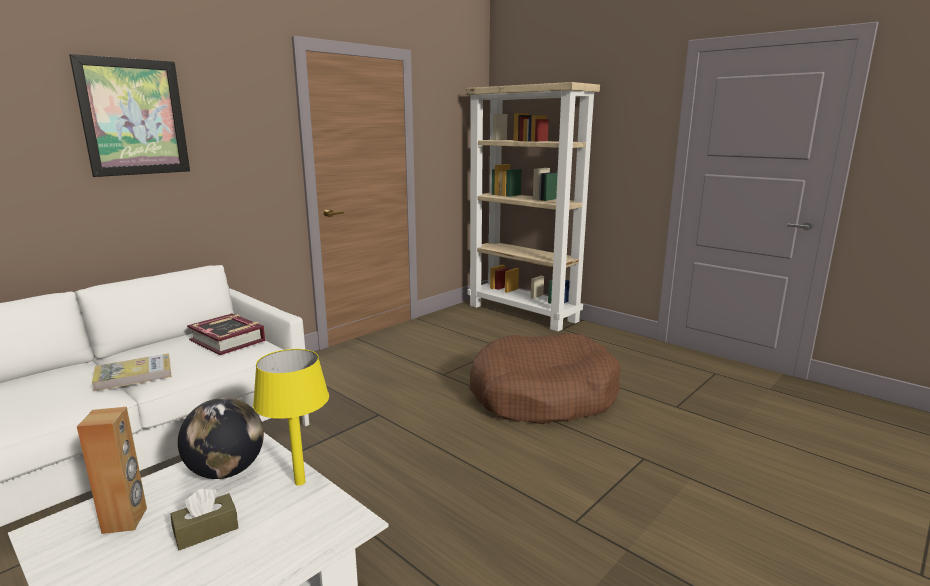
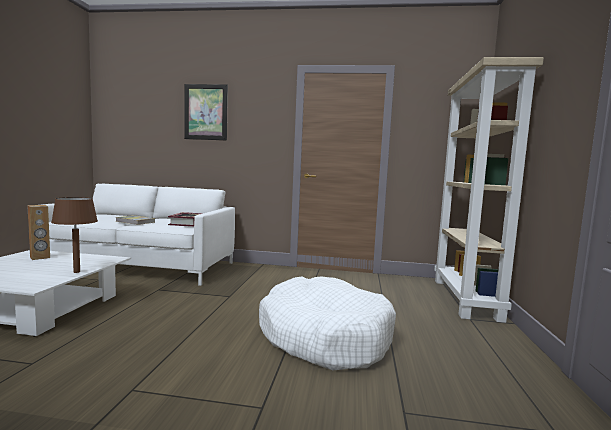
camera: 55 degrees right, 10 degrees down
(206, 530) = (30, 268): brown tissue box -> none
(227, 471) = (85, 260): globe -> none
(300, 482) = (77, 272): yellow table lamp -> brown table lamp
(542, 395) = (324, 337): brown dog bed -> white dog bed

